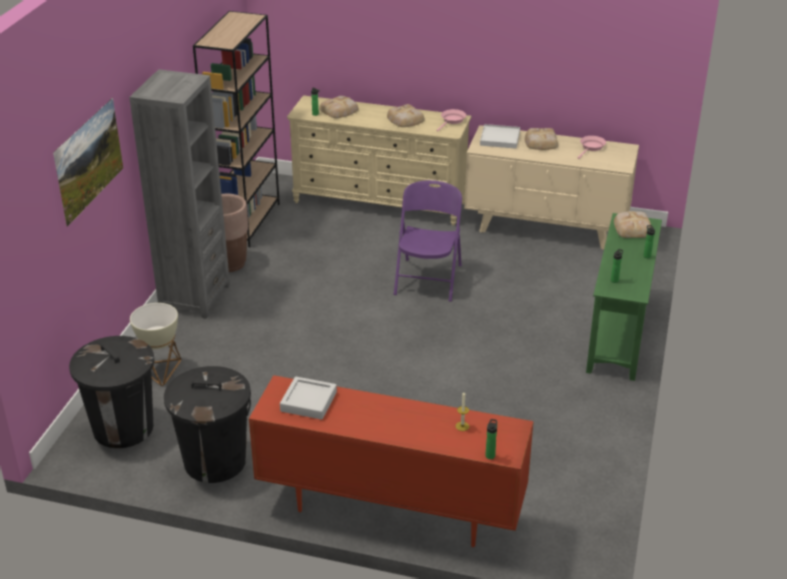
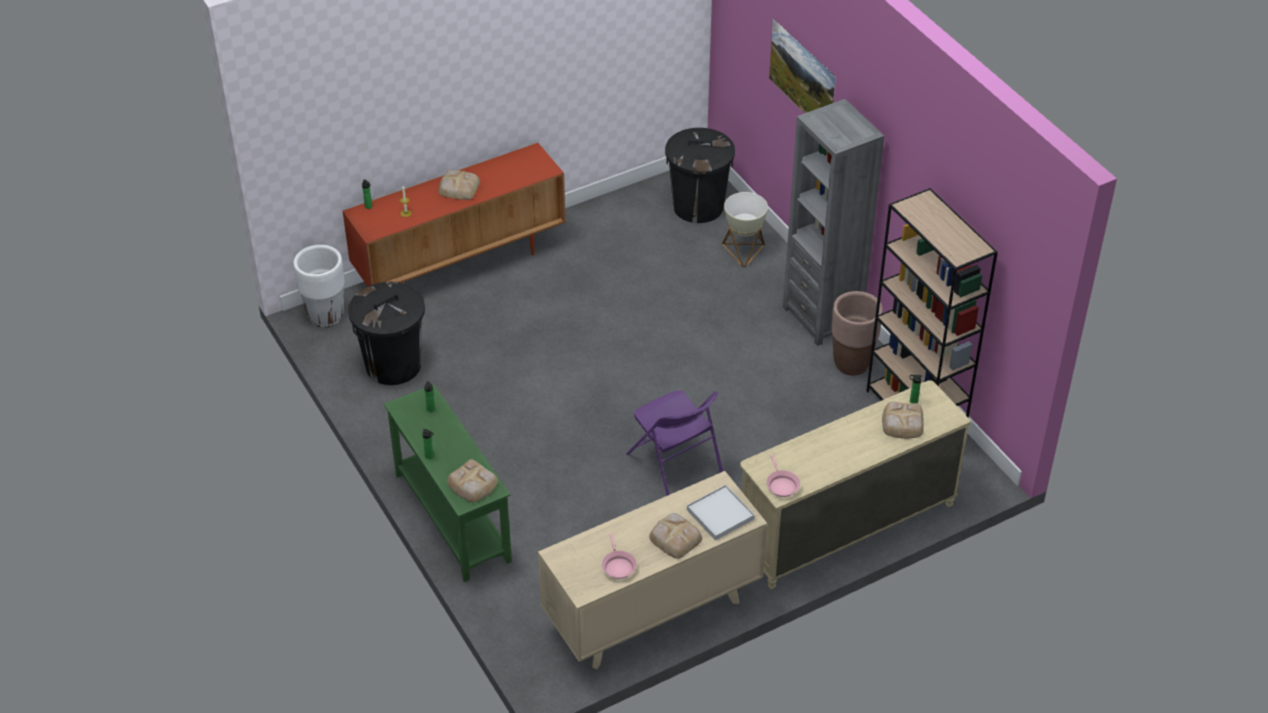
camera: 135 degrees right, 10 degrees up
(215, 461) = (610, 226): black trash can -> black trash can (394, 365)
(308, 402) = (517, 171): grey tray -> none
(405, 119) = (825, 454): bread -> bread (458, 187)
(569, 549) = (325, 316): none -> white planter

